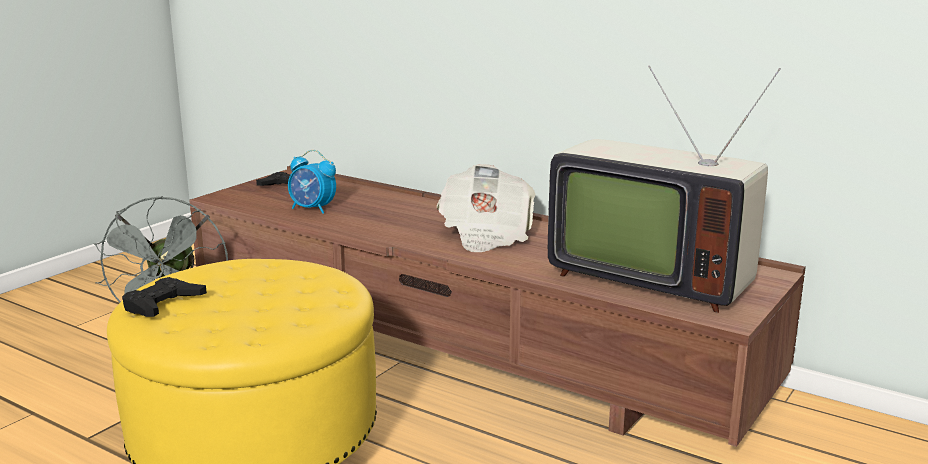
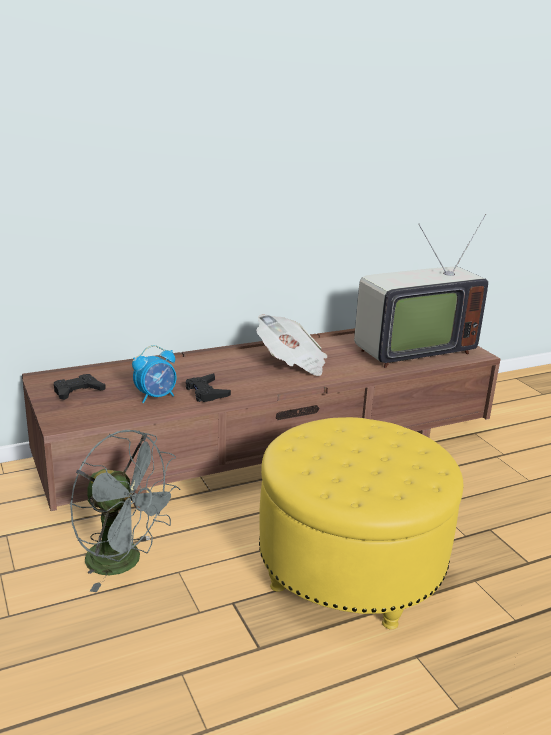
camera: 60 degrees left, 5 degrees up
(163, 304) = (351, 489): black game controller -> black game controller (206, 392)

